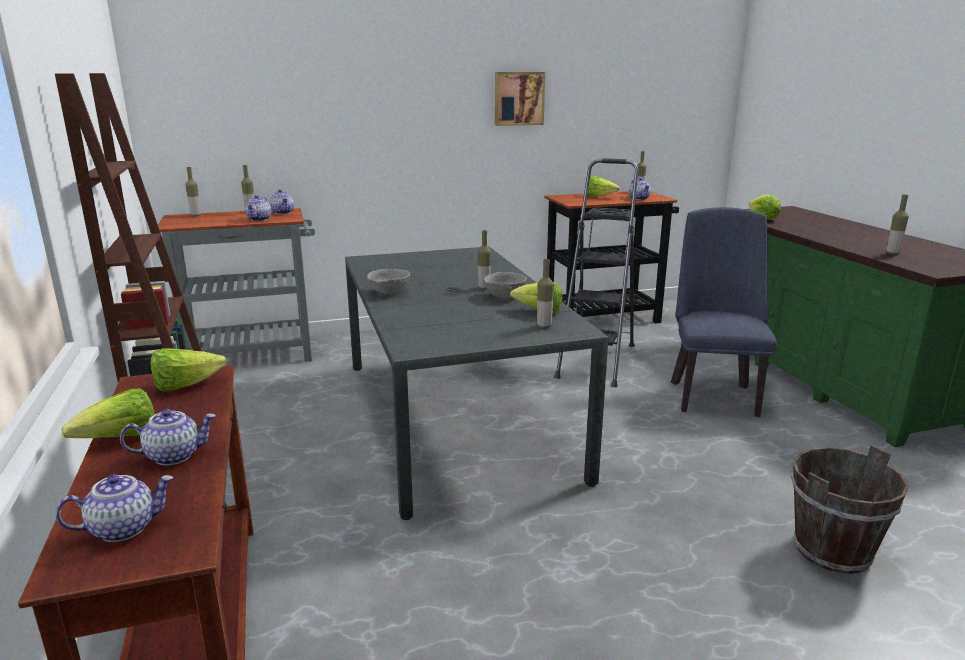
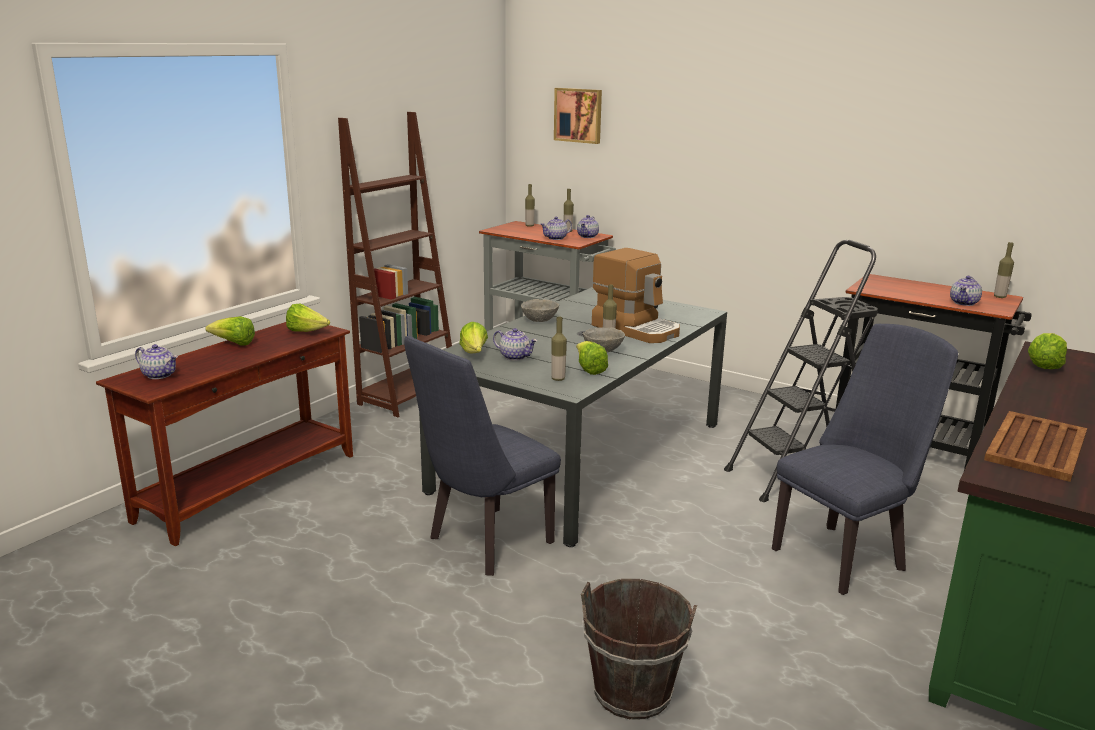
camera: 50 degrees right, 0 degrees up
(174, 455) = (230, 358): teapot -> teapot (515, 357)
(476, 274) = (636, 329): none -> coffee machine
(518, 98) = (851, 154): picture -> picture (578, 115)
(541, 526) = (483, 544): none -> blue chair
(599, 197) = (922, 289): lettuce -> lettuce (474, 353)
(892, 253) = (1035, 447): bottle -> brown tray

